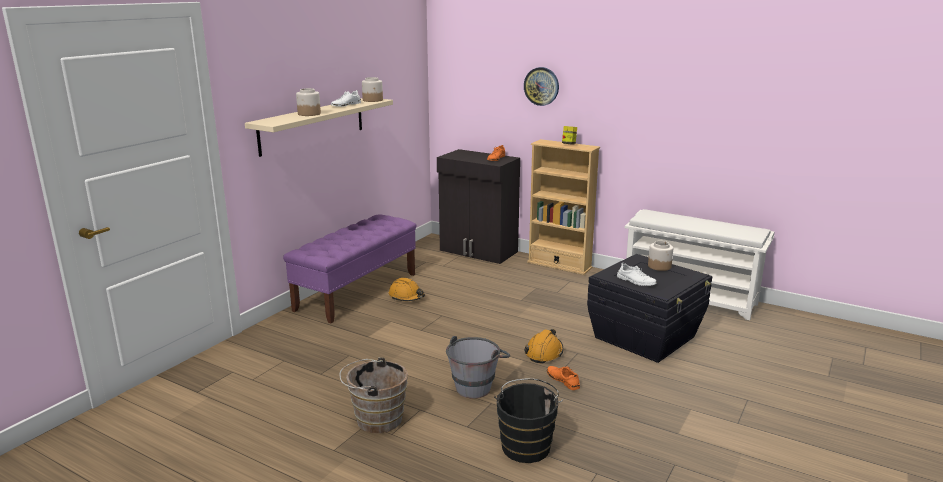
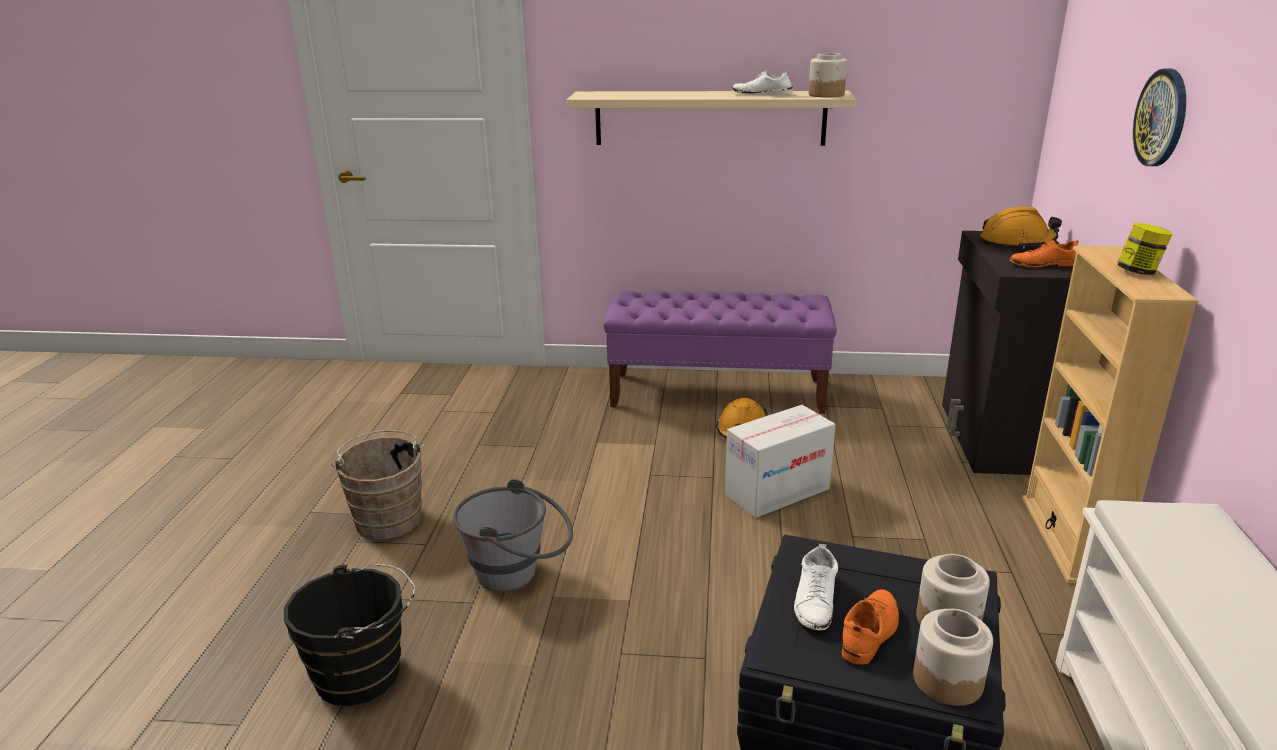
camera: 65 degrees right, 5 degrees up
(309, 114) = (667, 95): jar -> jar (947, 680)
(471, 304) = (777, 491): none -> cardboard box
(544, 353) = (673, 616): orange hard hat -> orange hard hat (1017, 242)
(563, 380) = (589, 664): orange shoe -> orange shoe (870, 632)

